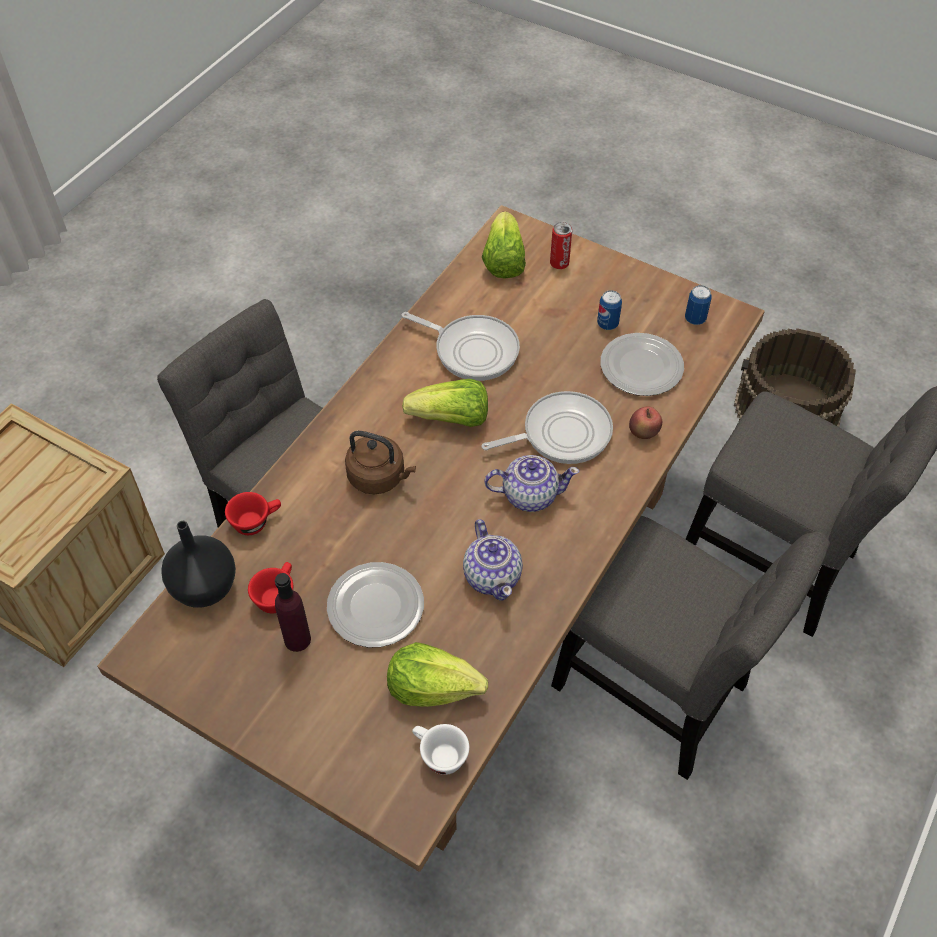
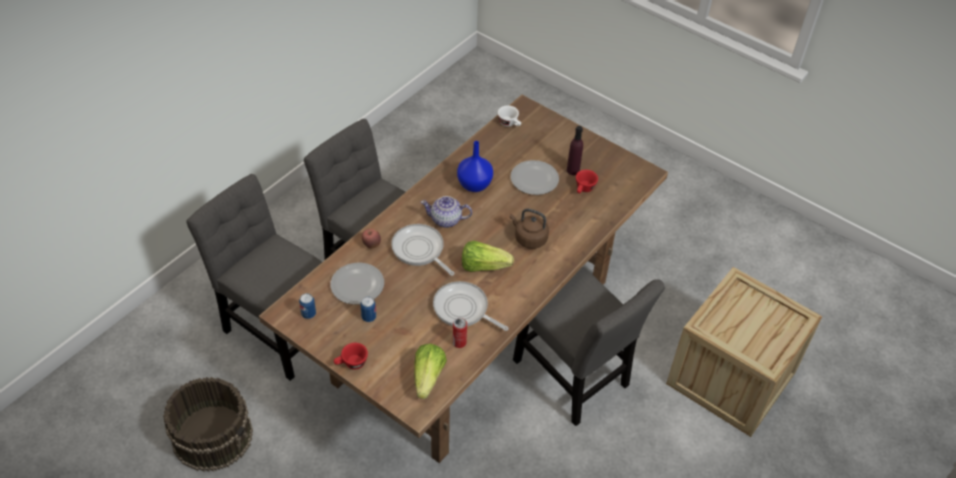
camera: 175 degrees left, 5 degrees down
(204, 589) = (621, 196): black vase -> none
(256, 521) = (597, 224): red cup -> red cup (351, 364)
(433, 687) = (509, 146): lettuce -> none
(492, 575) = (474, 185): teapot -> blue vase
(559, 263) = (387, 370): can -> can (459, 342)
(561, 434) = (420, 250): frying pan -> frying pan turned 60 degrees clockwise

